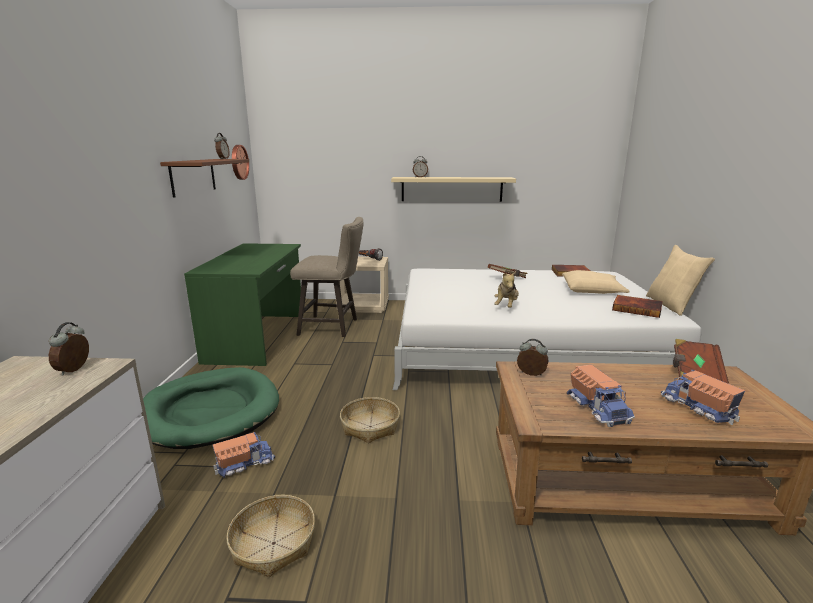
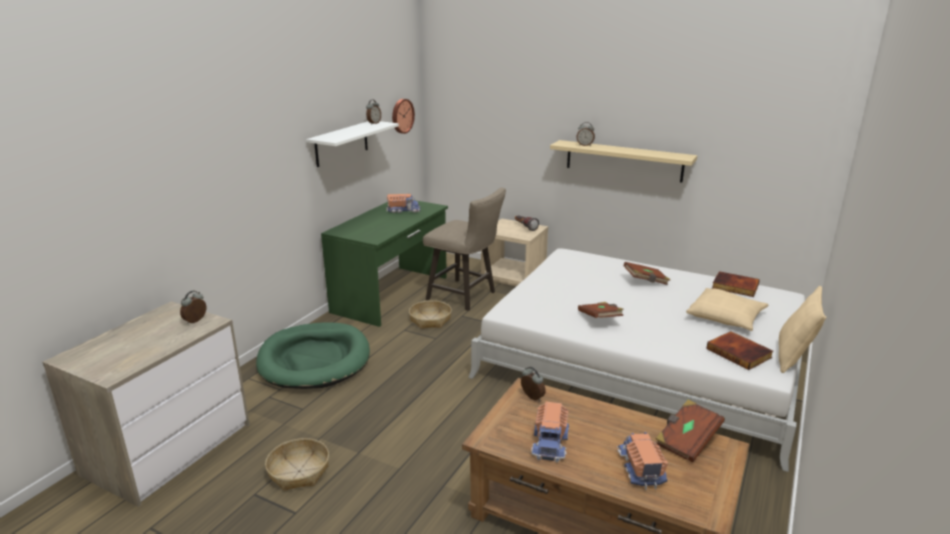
camera: 25 degrees right, 5 degrees up
(193, 176) = (341, 143): brown shelf -> white shelf
(244, 463) = (314, 409): toy truck -> toy truck (403, 210)
(370, 426) = (423, 406): basket -> basket (430, 320)
(506, 306) = (600, 319): plush toy -> brown book

